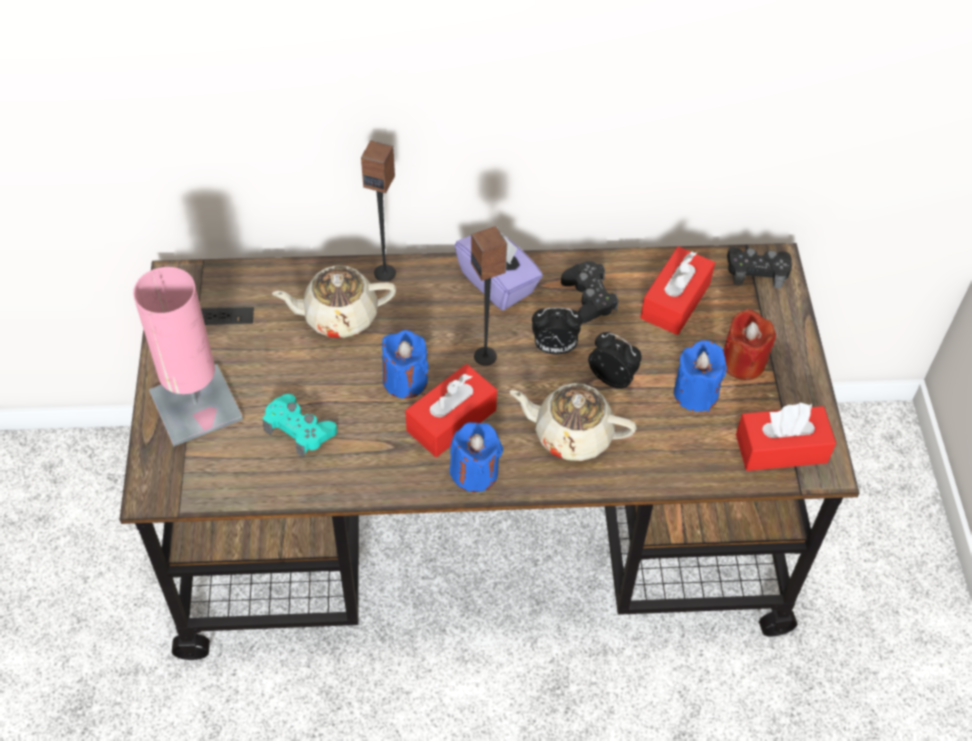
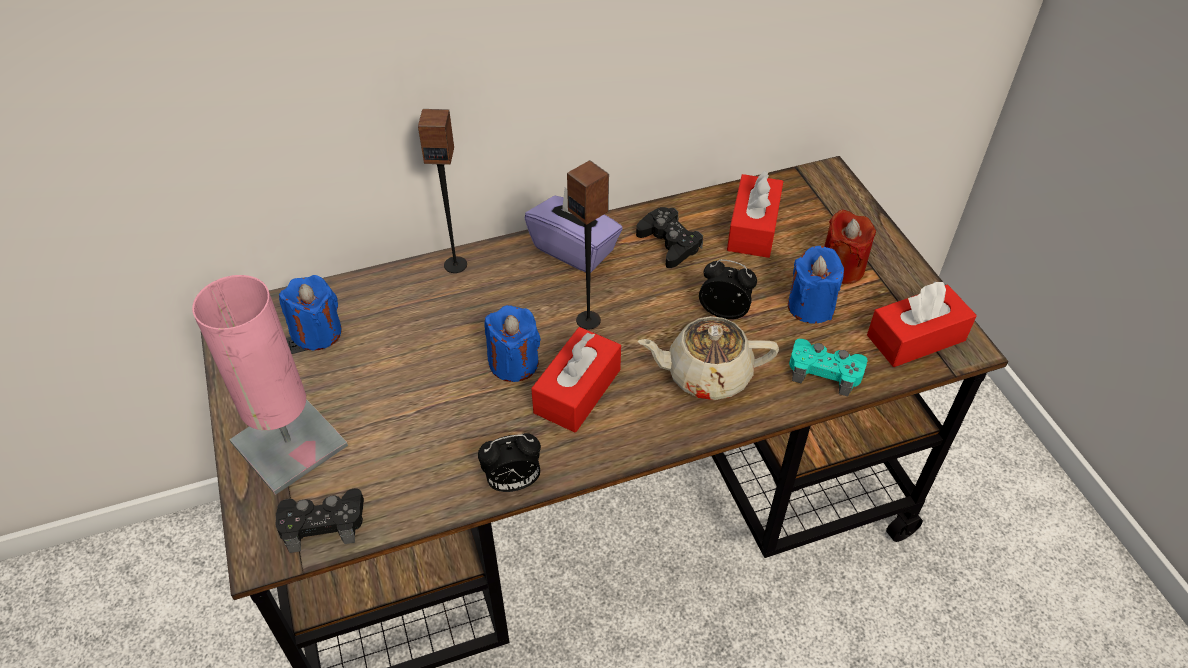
camera: 15 degrees left, 5 degrees down
(299, 429) = (415, 440): turquoise game controller -> turquoise game controller (825, 371)
(339, 316) = (421, 316): beige teapot -> none
(474, 472) = (622, 437): blue candle -> blue candle (317, 332)
(554, 348) = (654, 297): alarm clock -> alarm clock (513, 482)
(757, 271) = (816, 186): black game controller -> black game controller (323, 523)

